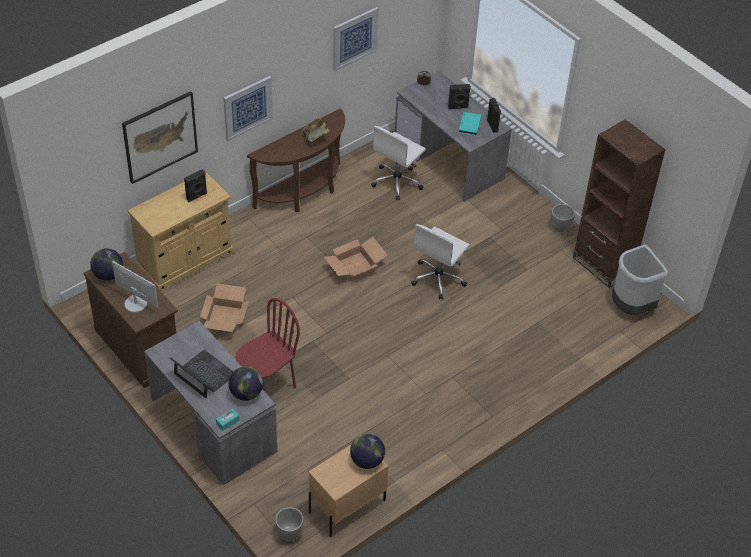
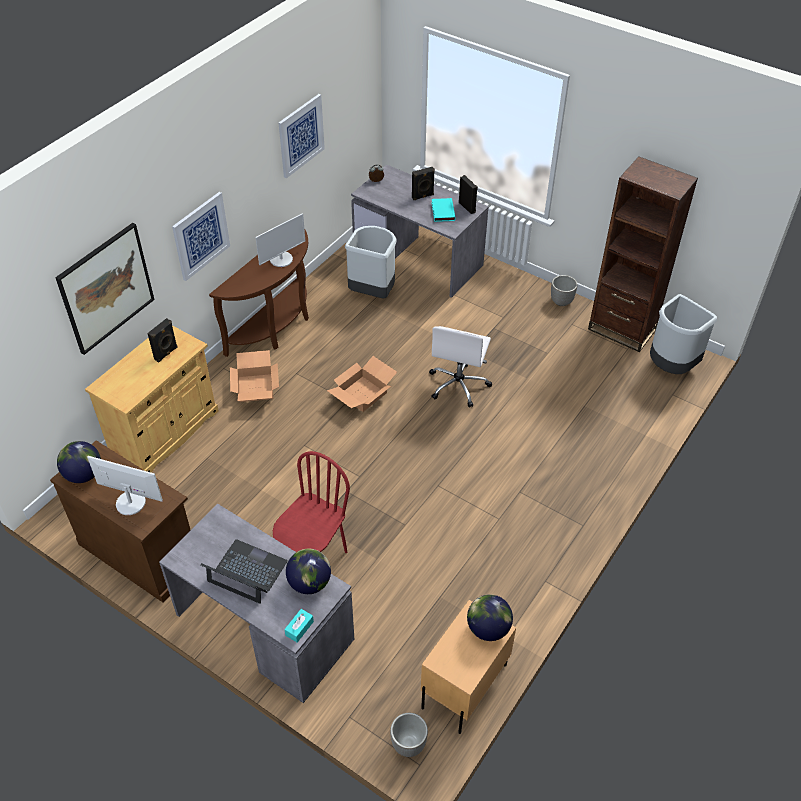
camera: 15 degrees left, 0 degrees up
(224, 317) = (234, 489): cardboard box -> cardboard box (255, 387)
(315, 138) = (281, 259): book -> monitor
(397, 182) = (373, 293): white office chair -> grey trash can

